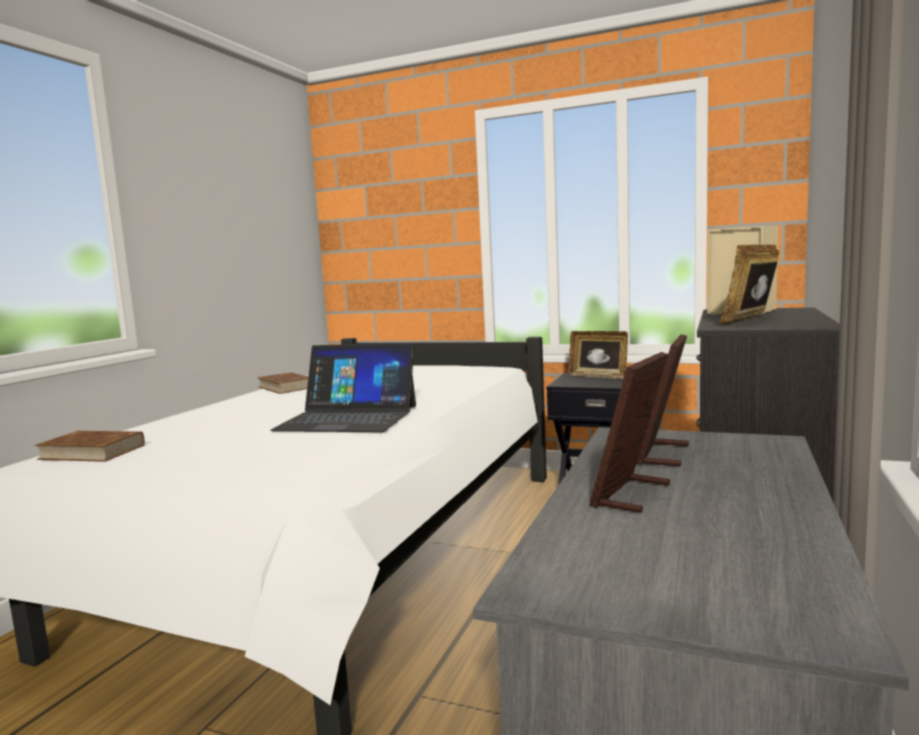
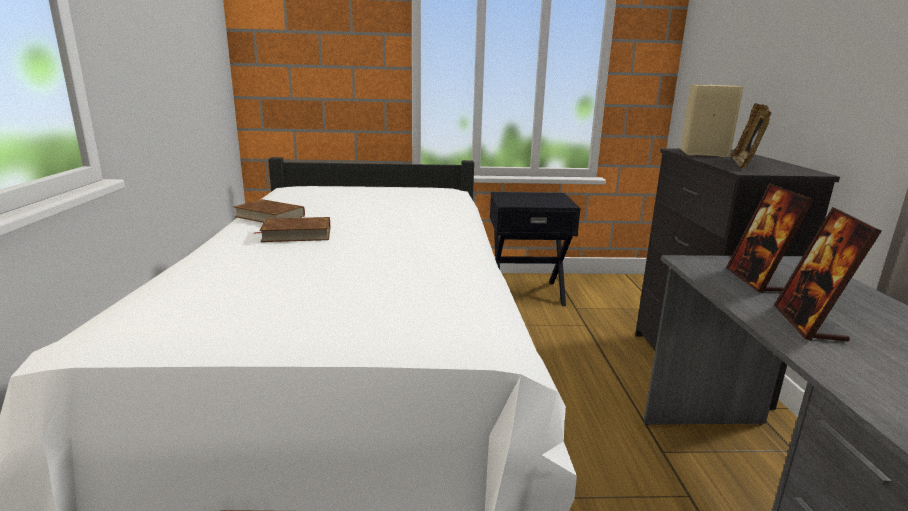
camera: 25 degrees left, 10 degrees up
(92, 452) = (168, 321): brown book -> brown book (296, 234)
(348, 418) = (409, 254): laptop -> none
(598, 376) = (525, 196): picture frame -> none

